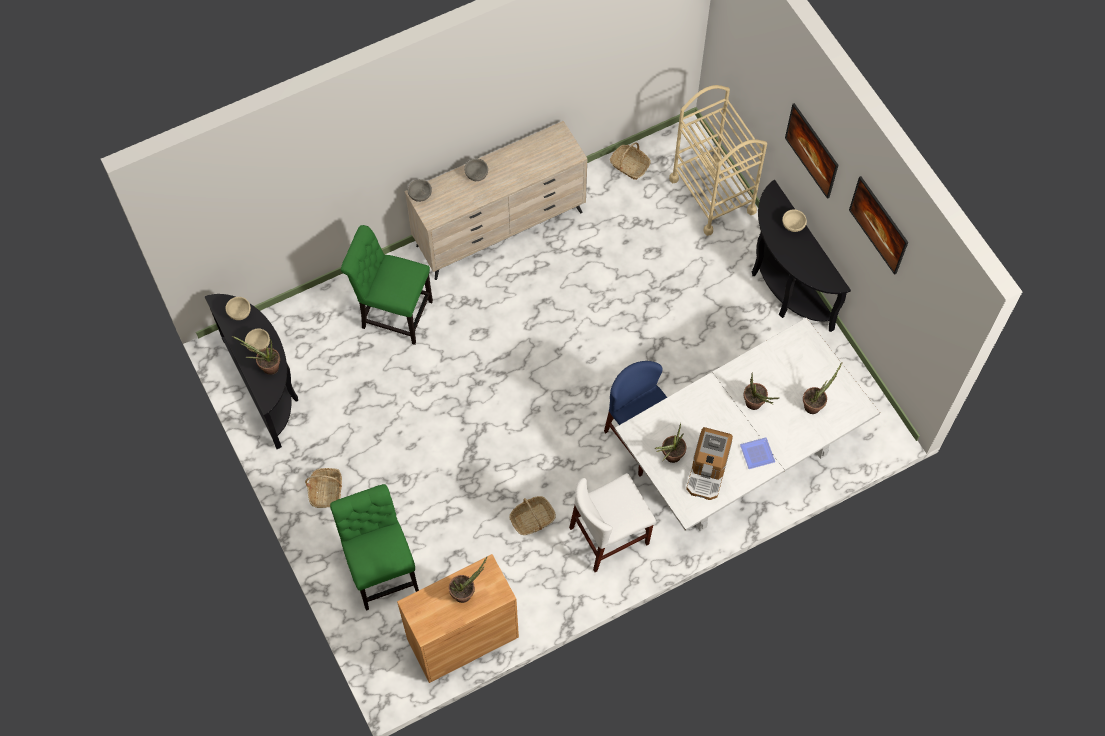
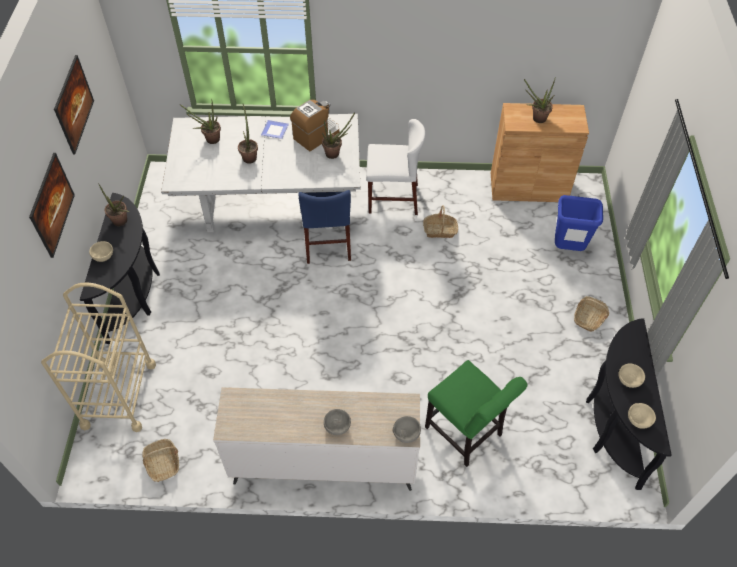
camera: 150 degrees left, 10 degrees down
(267, 366) = (627, 356): potted plant -> potted plant (122, 222)
(381, 569) = (567, 248): green chair -> blue trash can

